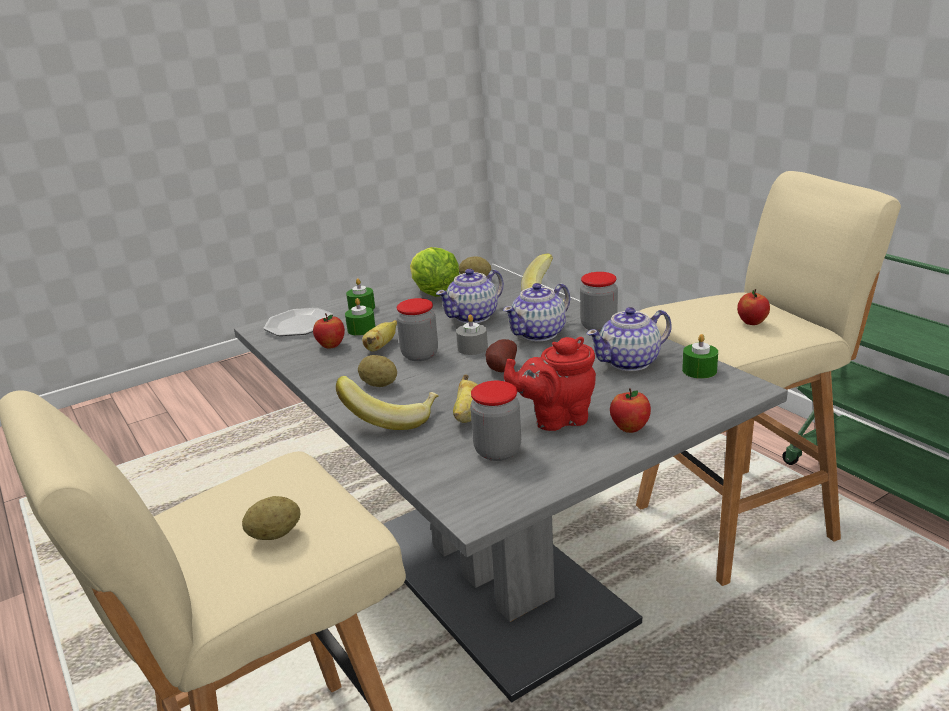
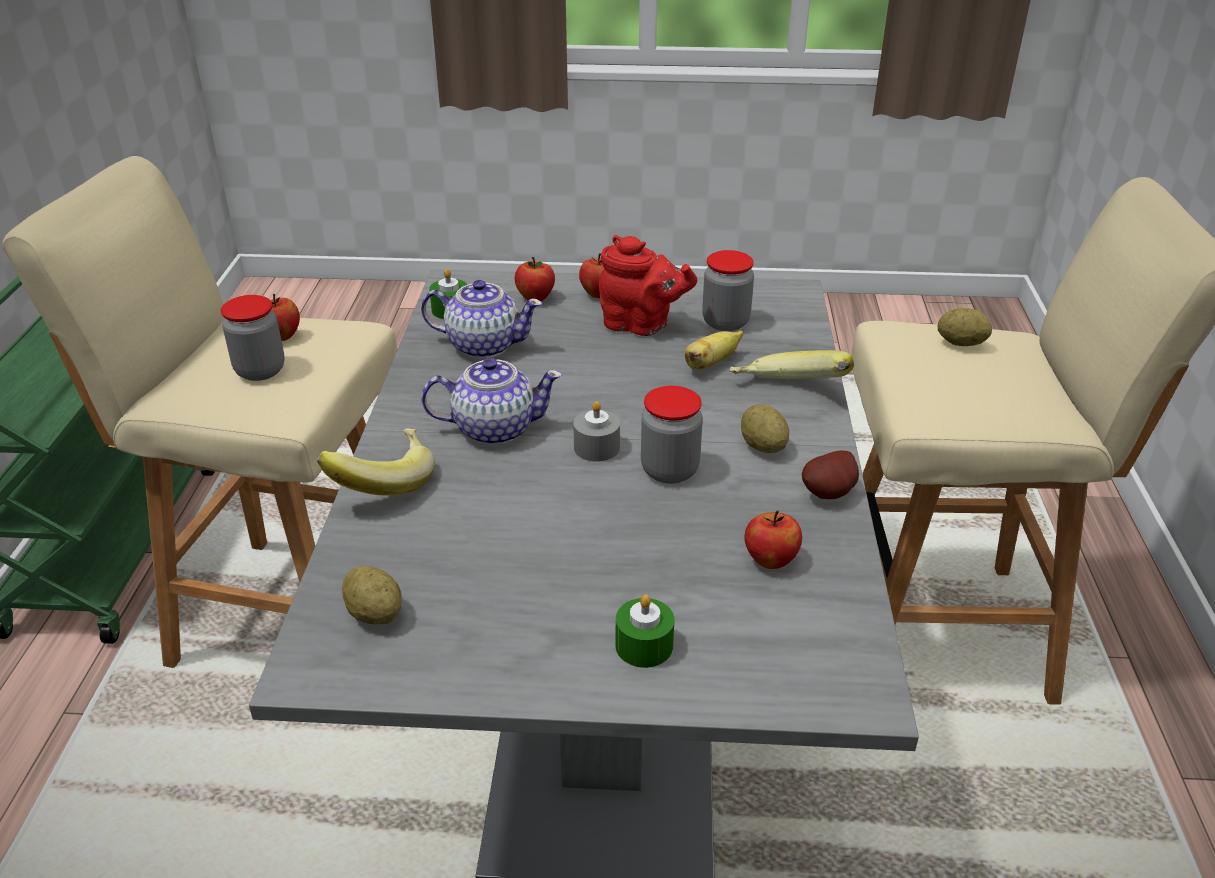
camera: 145 degrees left, 10 degrees up
(299, 325) = (788, 659): plate -> none
(361, 329) = (696, 576): green candle -> none
(381, 347) = (703, 515): banana -> none
(435, 294) = (489, 611): lettuce -> none
(473, 316) = (516, 508): teapot -> none
(500, 369) = (610, 400): potato -> potato (830, 494)
(598, 326) = (419, 403): jar -> jar (260, 370)
(666, 403) = (535, 298): none -> apple

